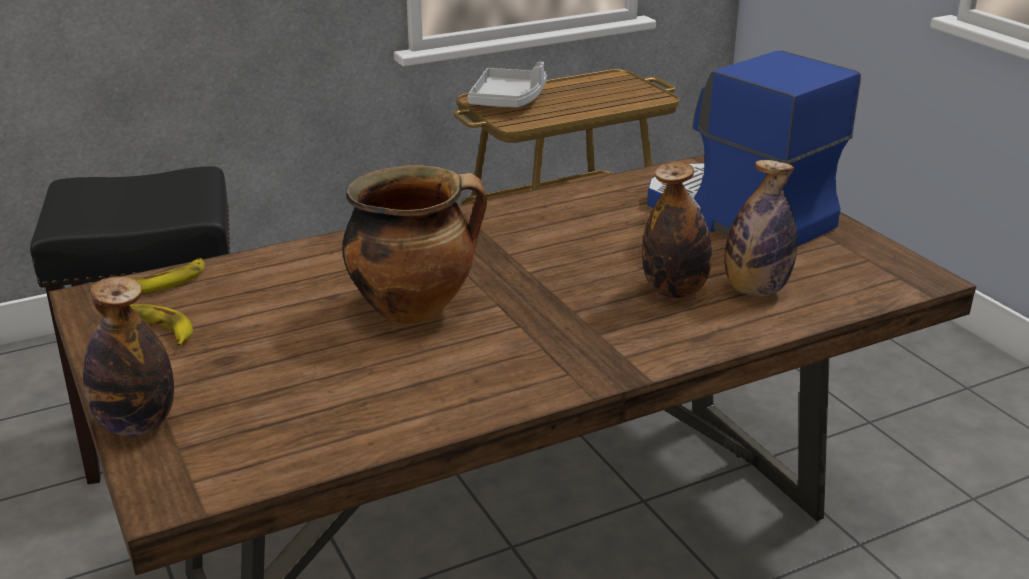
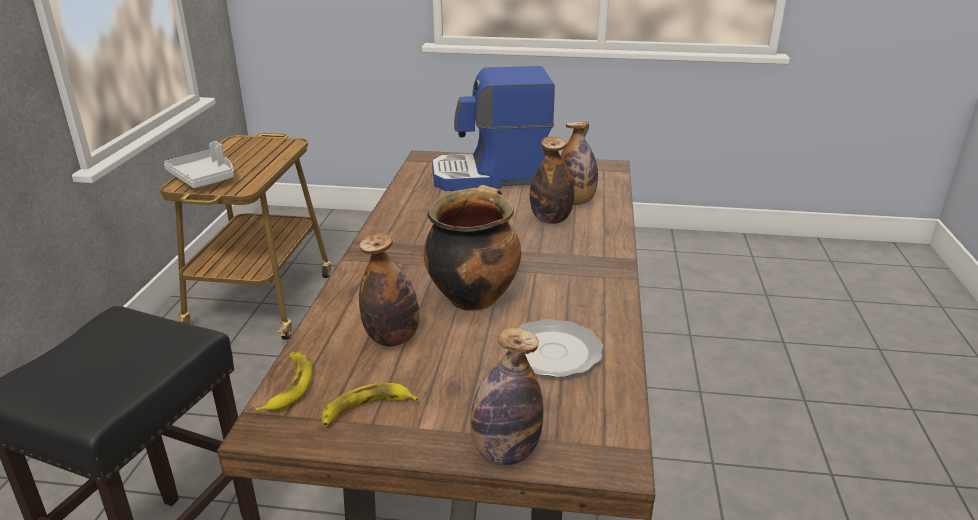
camera: 55 degrees left, 0 degrees up
(284, 297) = (392, 338): none -> bottle
(351, 394) = (555, 351): none -> plate

